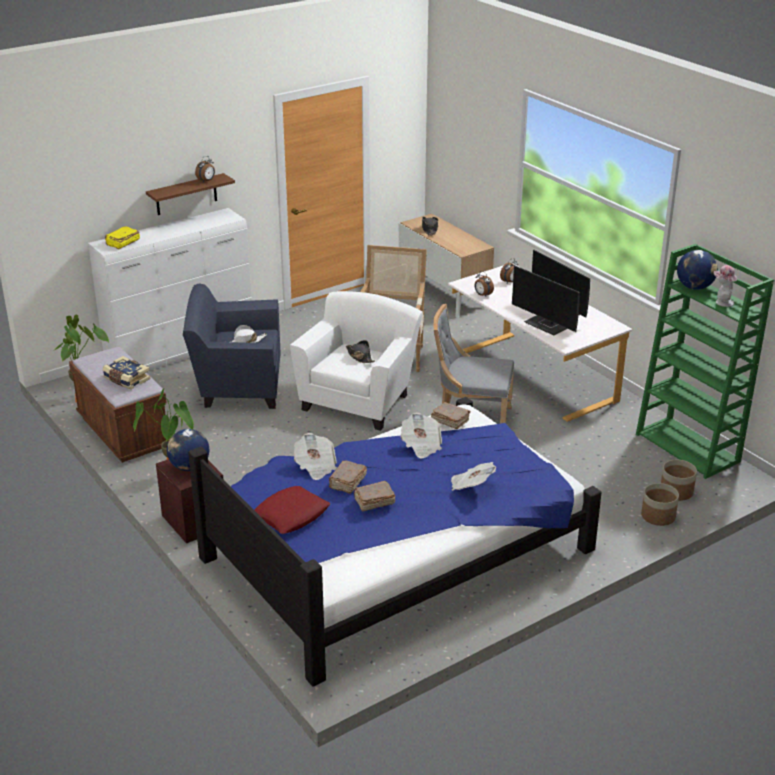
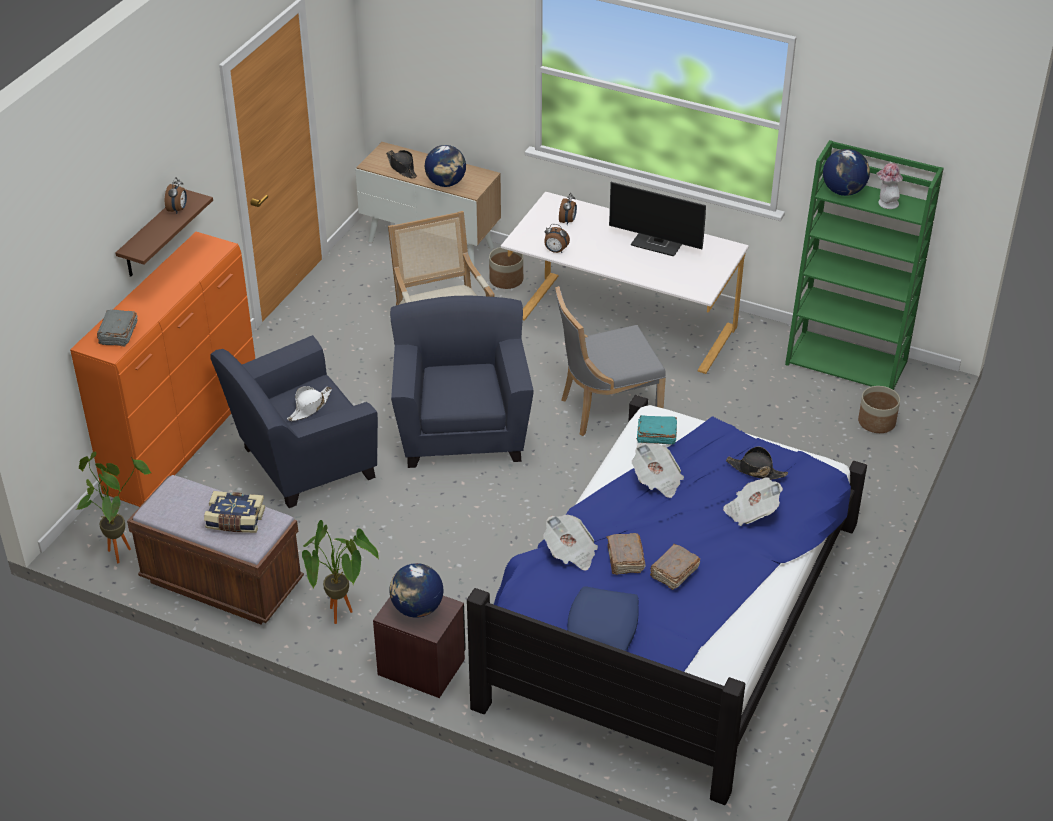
camera: 30 degrees left, 10 degrees up
(122, 243) = (118, 334): yellow book -> grey book
(182, 352) = (185, 439): white dresser -> orange dresser
(291, 515) = (603, 626): red pillow -> blue pillow
(359, 356) = (464, 380): black hat -> black hat (755, 470)
(359, 400) = (461, 429): white armchair -> blue armchair
(450, 244) = (446, 183): none -> globe
(450, 421) = (656, 436): brown book -> turquoise book
(547, 325) = (661, 271): monitor -> none
(658, 516) = (882, 459): planter -> planter (506, 279)

